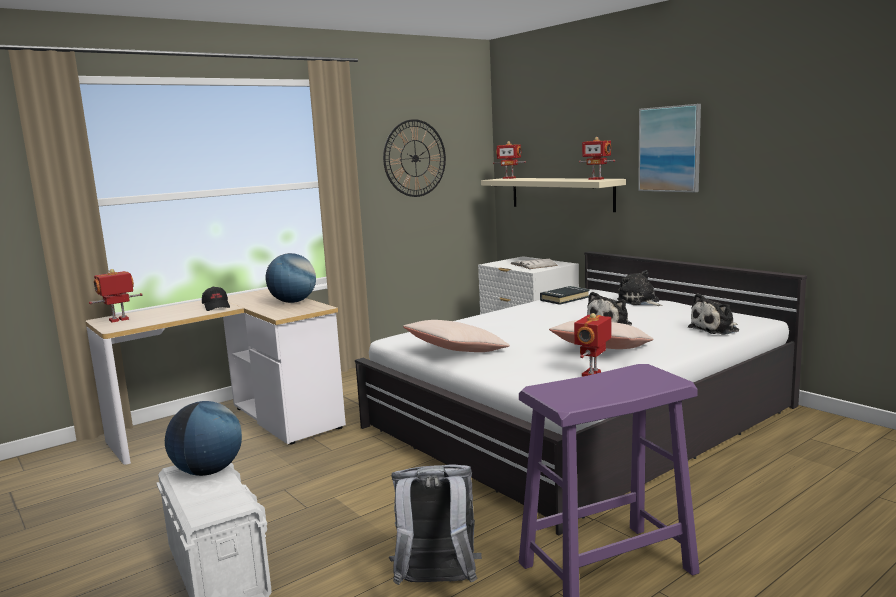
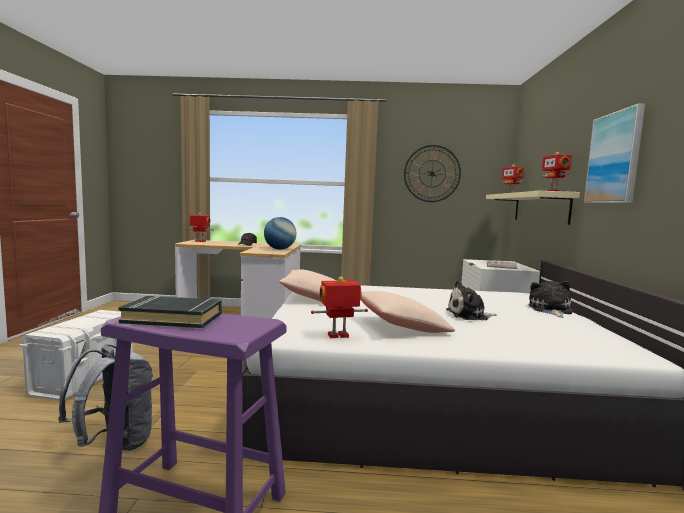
camera: 40 degrees right, 5 degrees down
(208, 471) = (102, 317): globe -> none
(564, 299) = (489, 293): black book -> black book (173, 318)
(716, 329) = (559, 347): plush toy -> none

